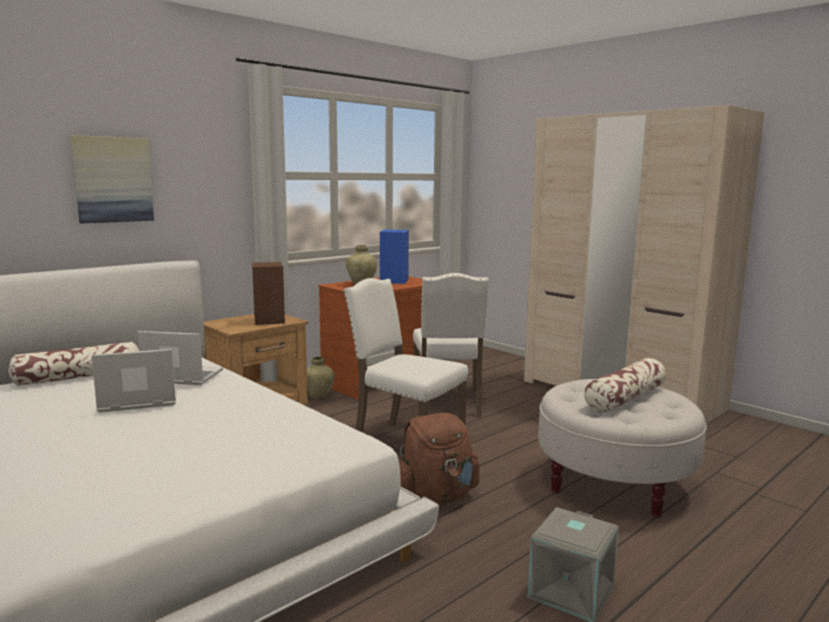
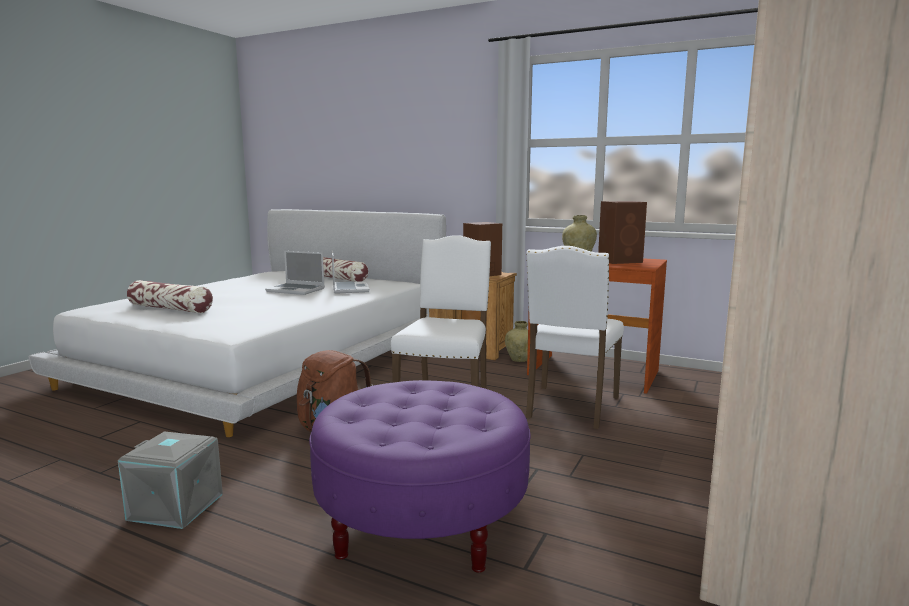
camera: 70 degrees right, 0 degrees up
(113, 179) = (405, 151): picture -> none
(137, 401) = (296, 290): laptop -> laptop turned 150 degrees clockwise
(394, 281) = (621, 261): blue speaker -> brown speaker
(448, 404) = (570, 407): white chair -> white chair turned 45 degrees counterclockwise
(614, 482) = (422, 521): white ottoman -> purple ottoman
(625, 398) = (429, 414): pillow -> pillow (170, 308)

